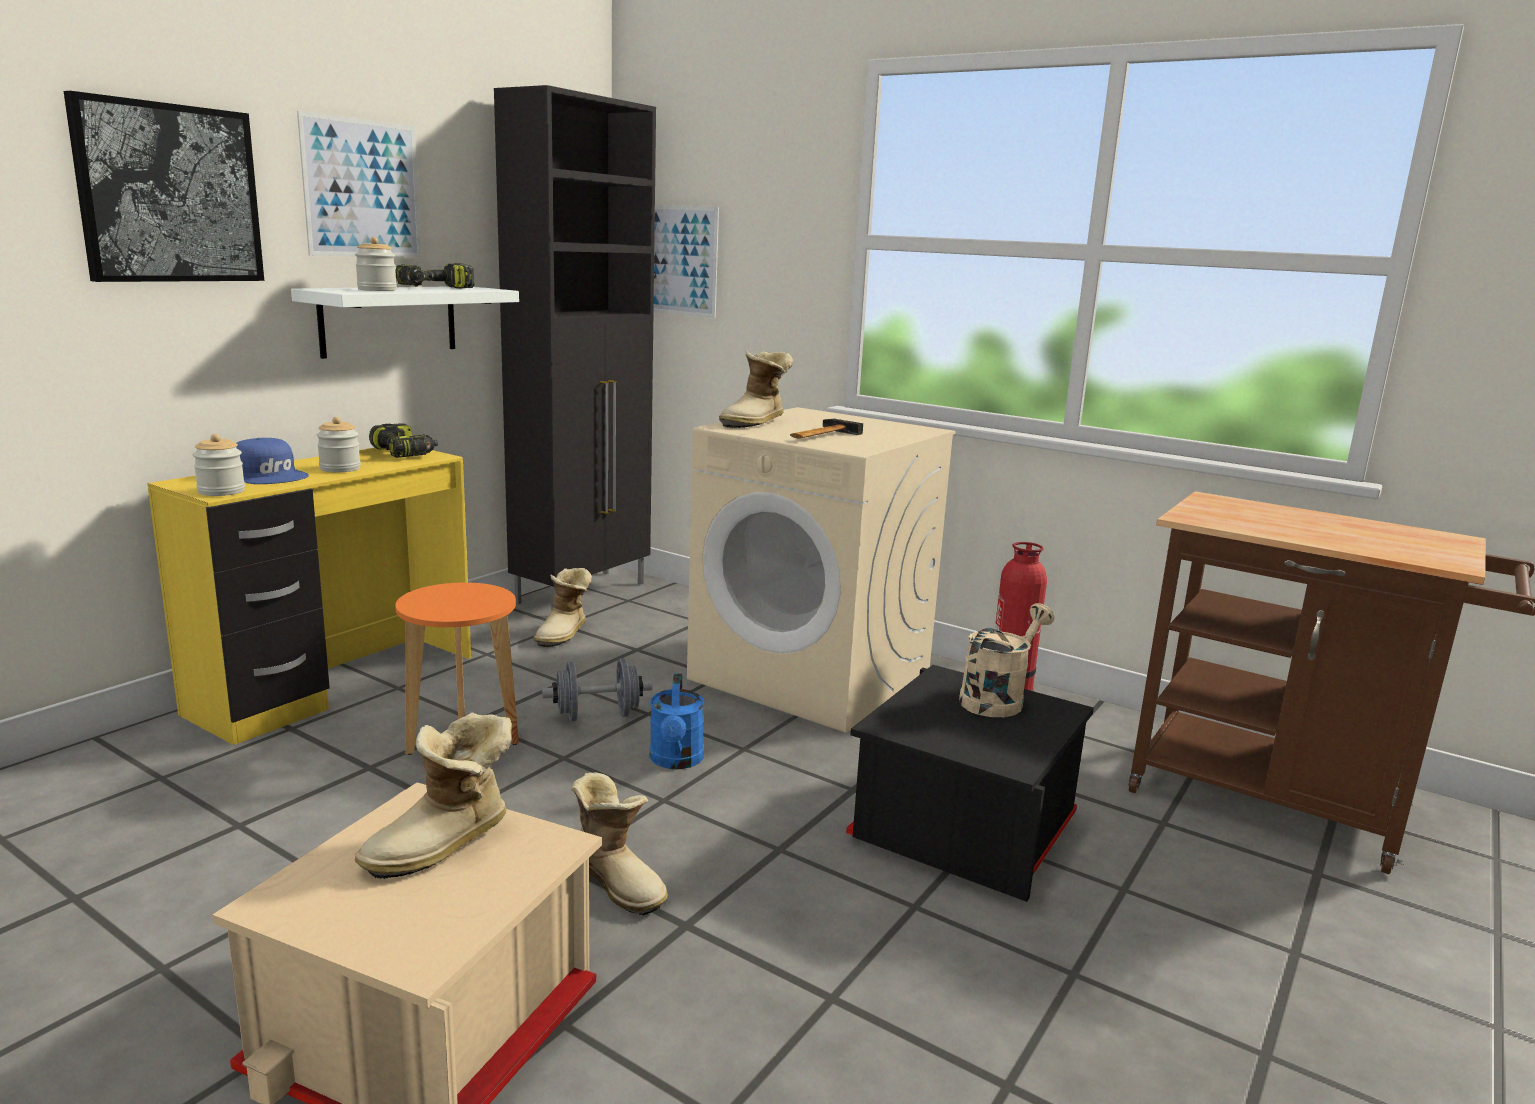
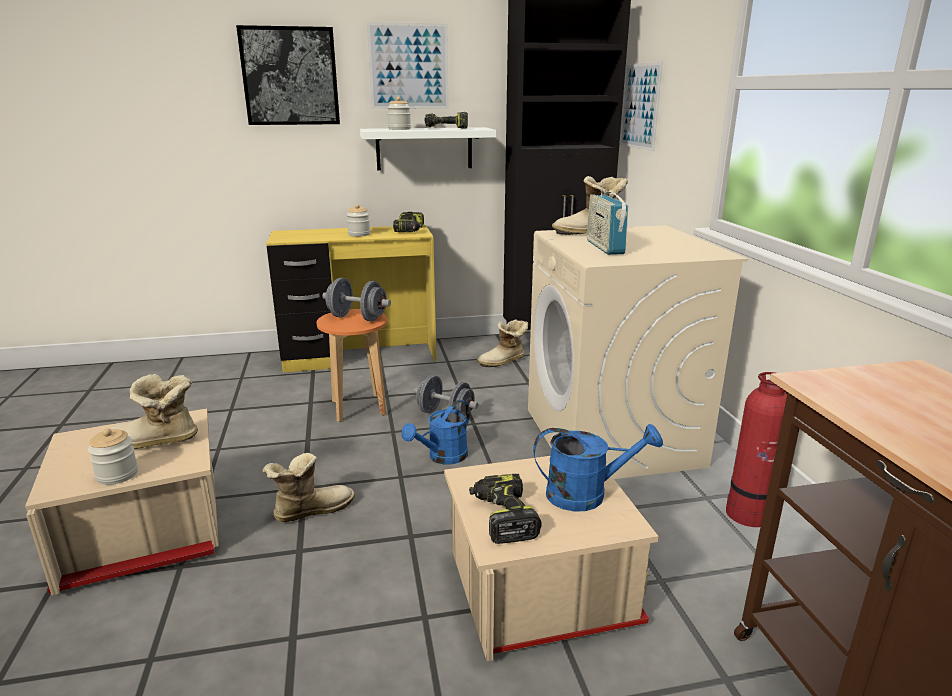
camera: 45 degrees right, 5 degrees up
(221, 491) = (284, 238): jar -> jar (117, 475)
(269, 475) = (322, 233): blue cap -> none
(460, 597) = (357, 318): none -> grey dumbbell
(619, 881) = (311, 510): boot -> boot turned 120 degrees counterclockwise
(819, 435) = (605, 247): hammer -> radio
(960, 831) = (538, 587): black storage box -> beige storage box
(976, 743) = (502, 517): none -> power drill
(997, 699) = (587, 494): beige watering can -> blue watering can

